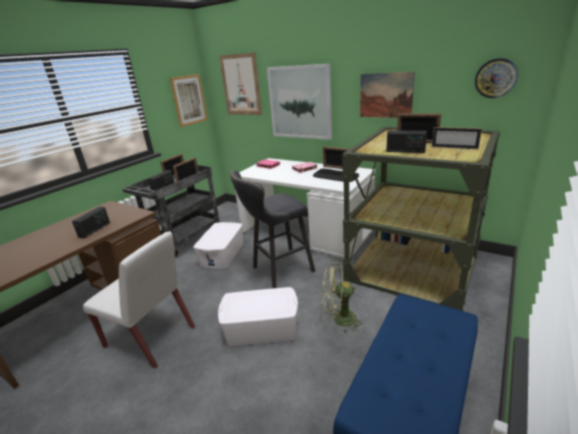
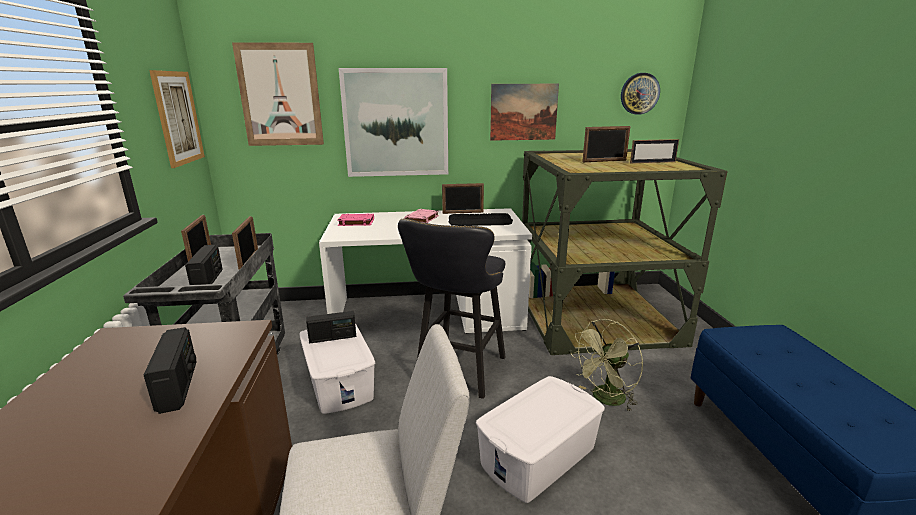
camera: 40 degrees left, 5 degrees down
(405, 151) = (620, 168): radio -> radio (333, 338)

